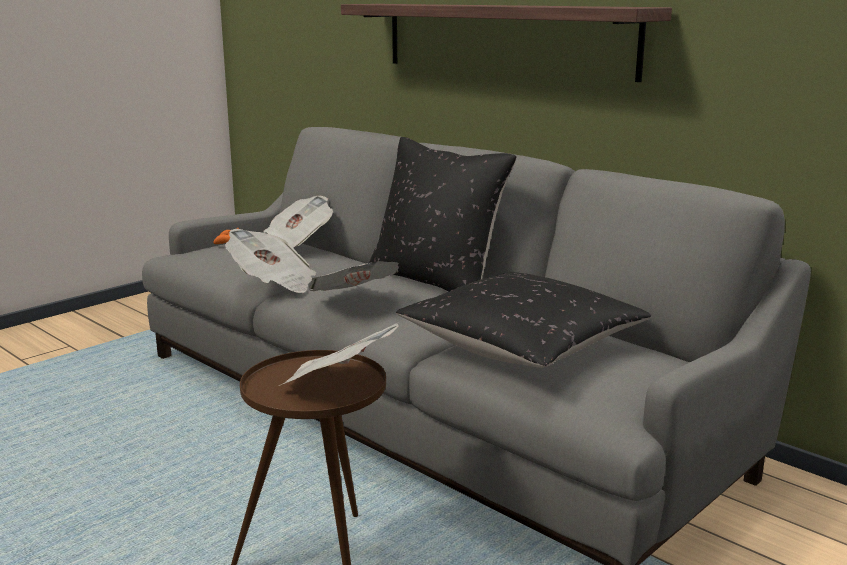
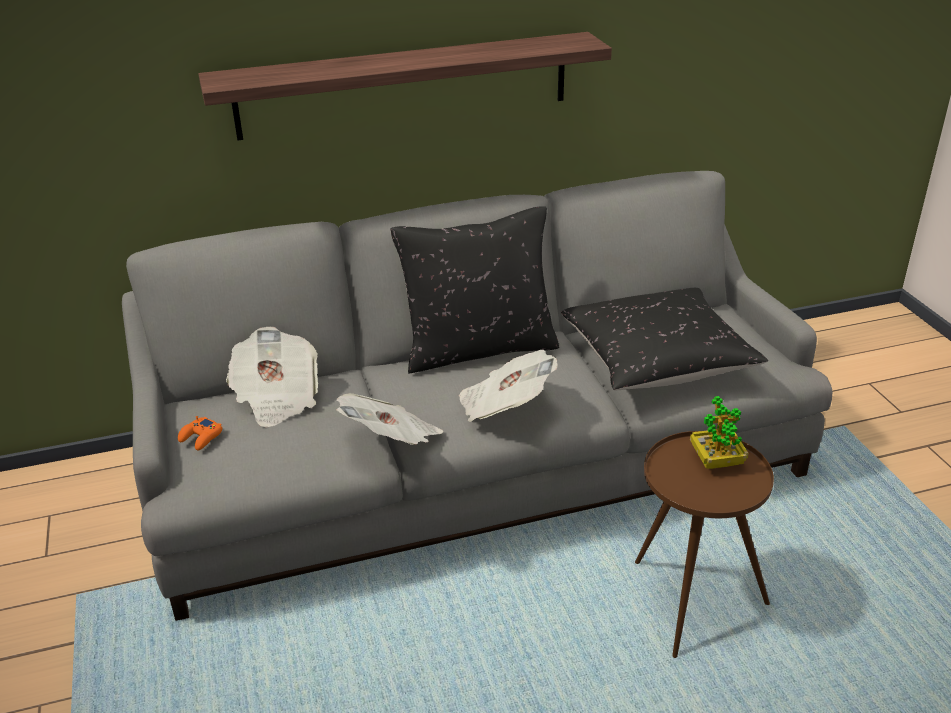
camera: 60 degrees left, 15 degrees up
(340, 384) = (716, 461): newspaper -> potted plant

